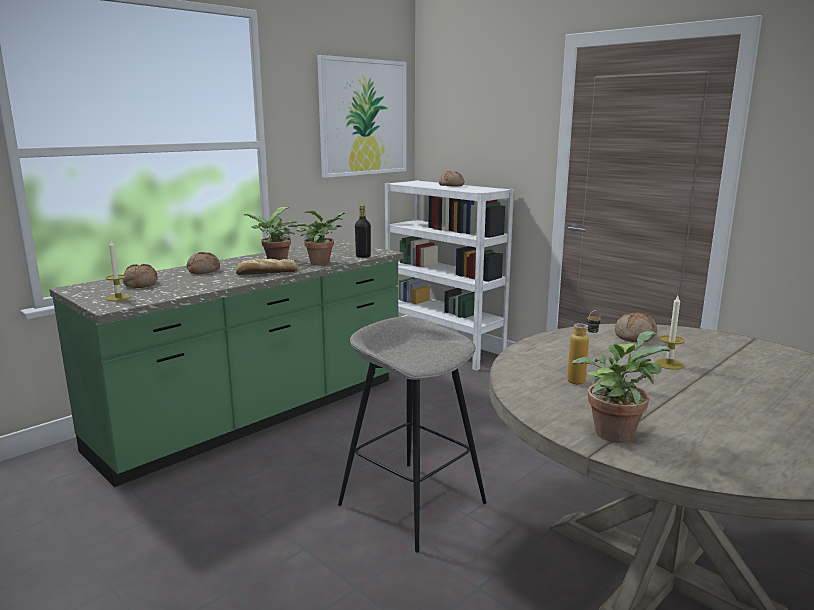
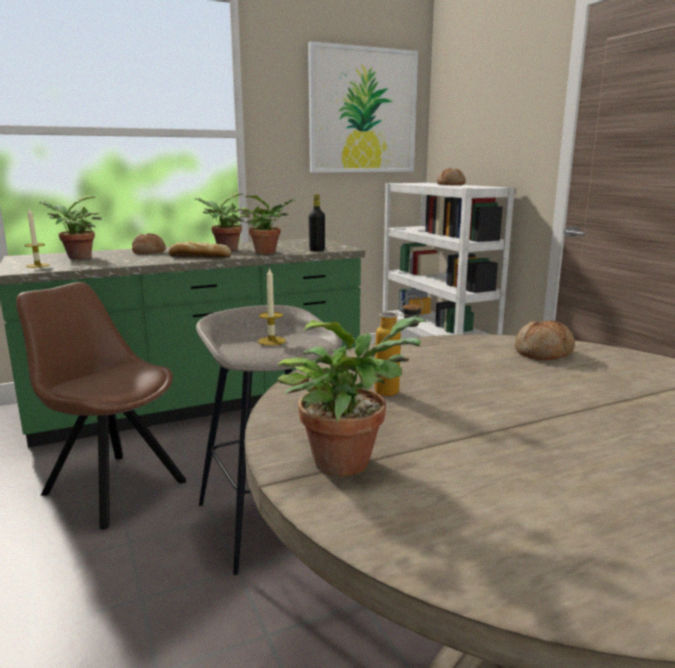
camera: 20 degrees right, 0 degrees up
(140, 284) = (76, 257): bread -> potted plant
(244, 507) = (113, 488): none -> brown chair
(669, 364) = (548, 389): candle -> candle (271, 341)

